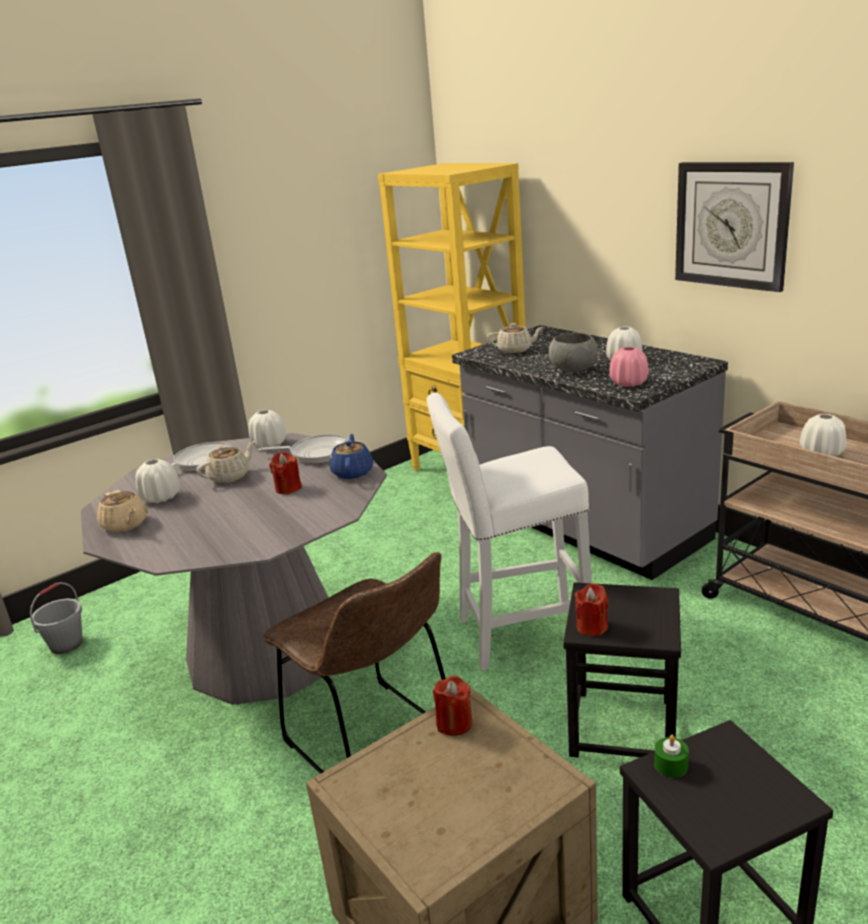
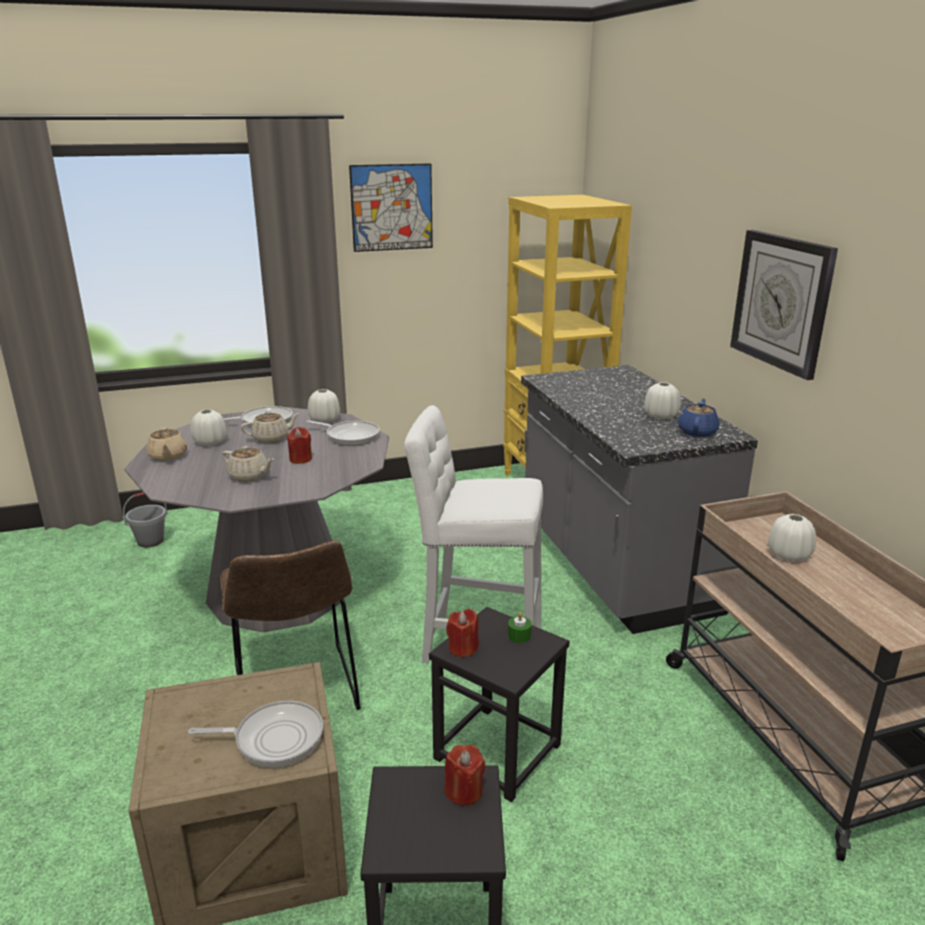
camera: 20 degrees right, 0 degrees up
(259, 201) = (392, 207): none -> picture
(352, 472) = (359, 459): blue teapot -> blue teapot (697, 432)
(454, 723) = (281, 685): red candle -> red candle (464, 791)
(500, 777) = (274, 739): none -> frying pan
(515, 350) = (578, 383): beige teapot -> beige teapot (249, 476)
(573, 369) = (605, 413): grey bowl -> none
(628, 383) = (637, 438): pink vase -> none
(671, 765) = (411, 782): green candle -> green candle (519, 636)

